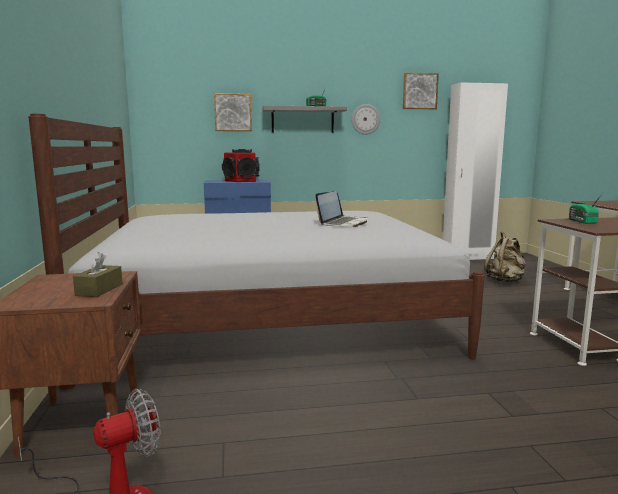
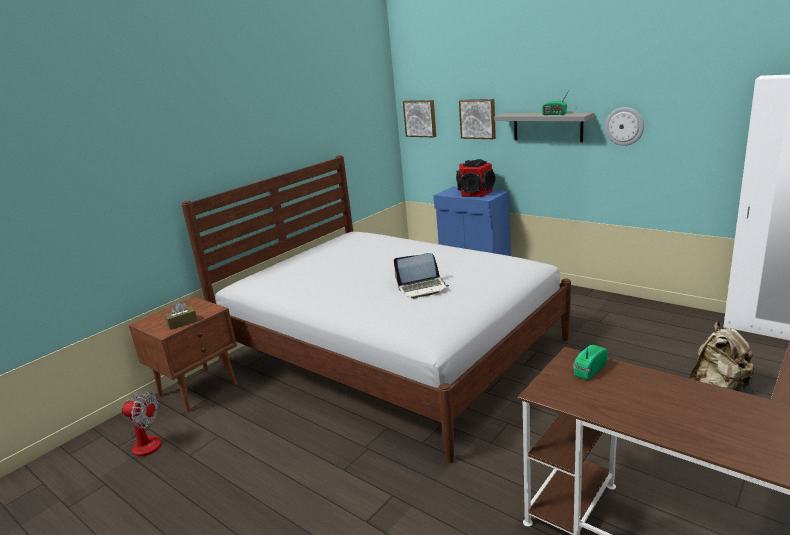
camera: 50 degrees right, 10 degrees up
(419, 91) = (707, 86): picture -> picture (420, 118)

